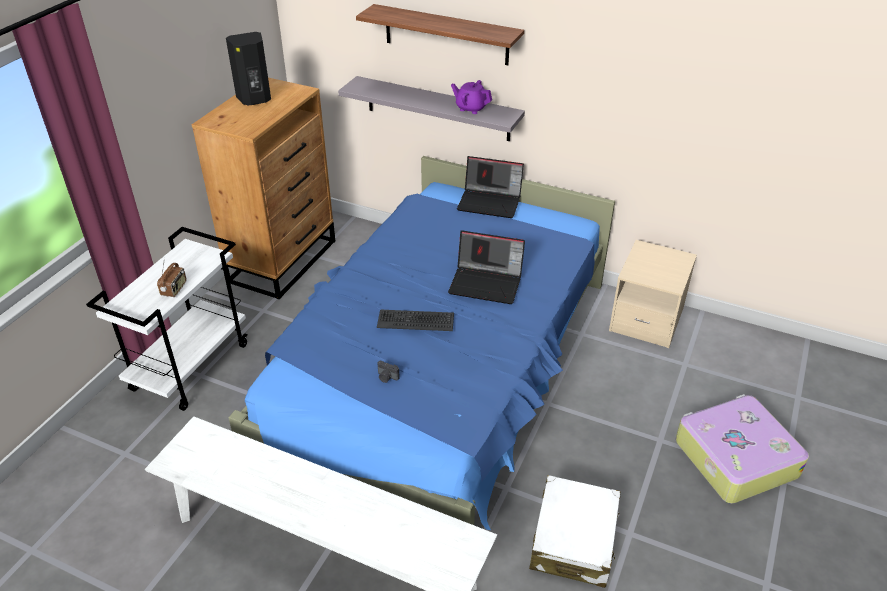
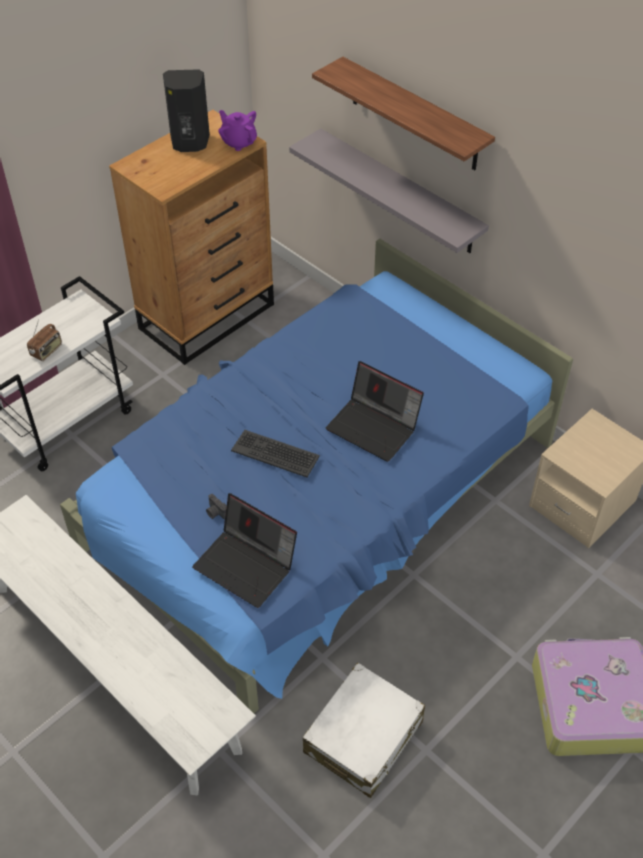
camera: 20 degrees right, 10 degrees up
(471, 108) = (426, 208): purple teapot -> purple teapot (238, 142)
(490, 202) = (434, 318): laptop -> laptop (247, 565)

